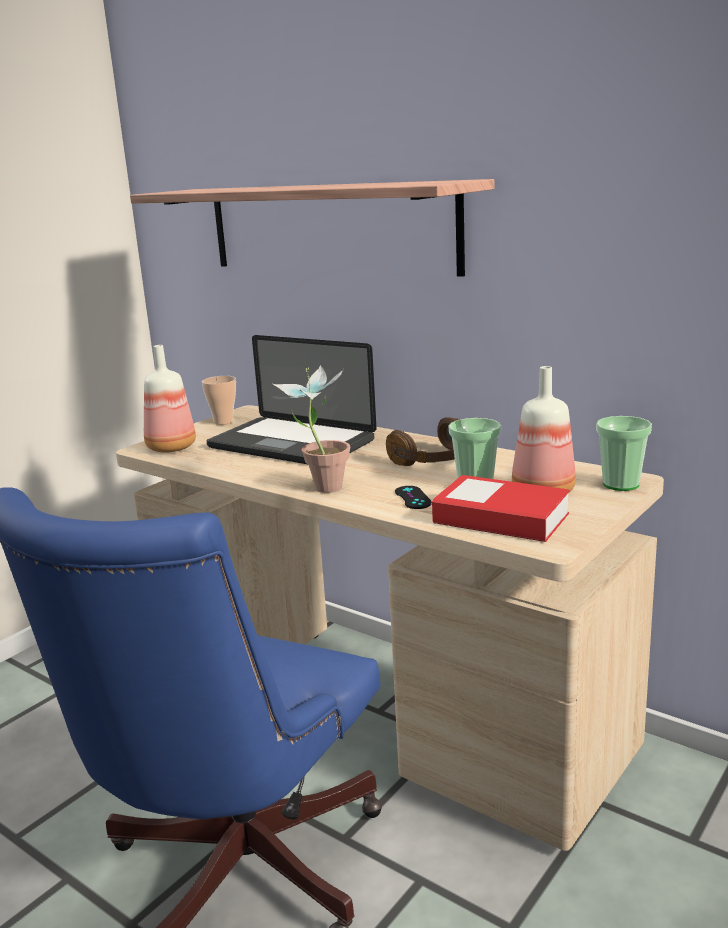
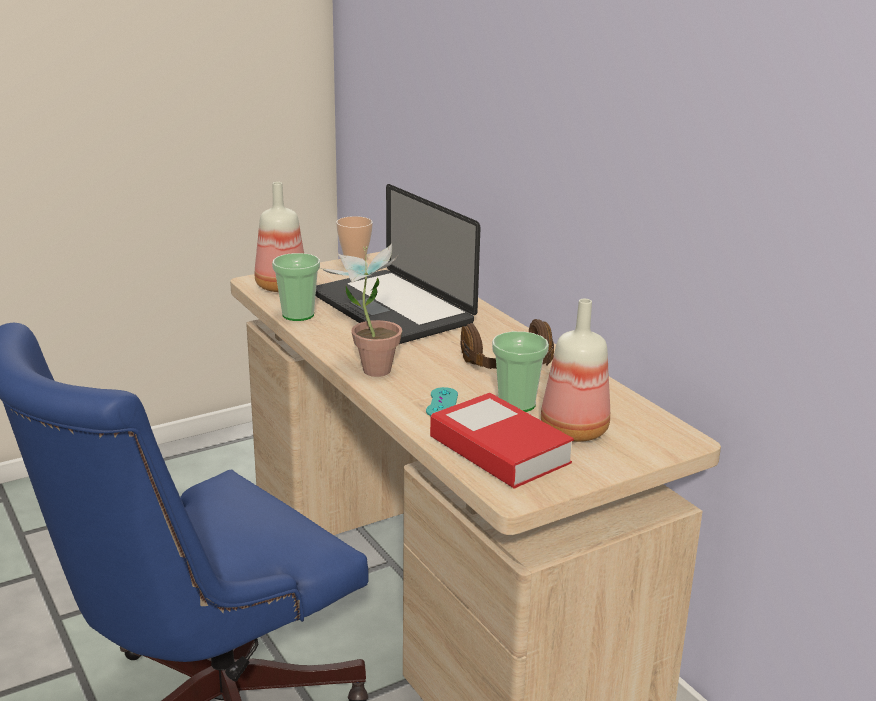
camera: 20 degrees right, 5 degrees up
(328, 228) = (478, 81): shelf -> none
(413, 498) = (442, 403): black game controller -> turquoise game controller
(621, 484) = (664, 443): cup -> cup (298, 315)

